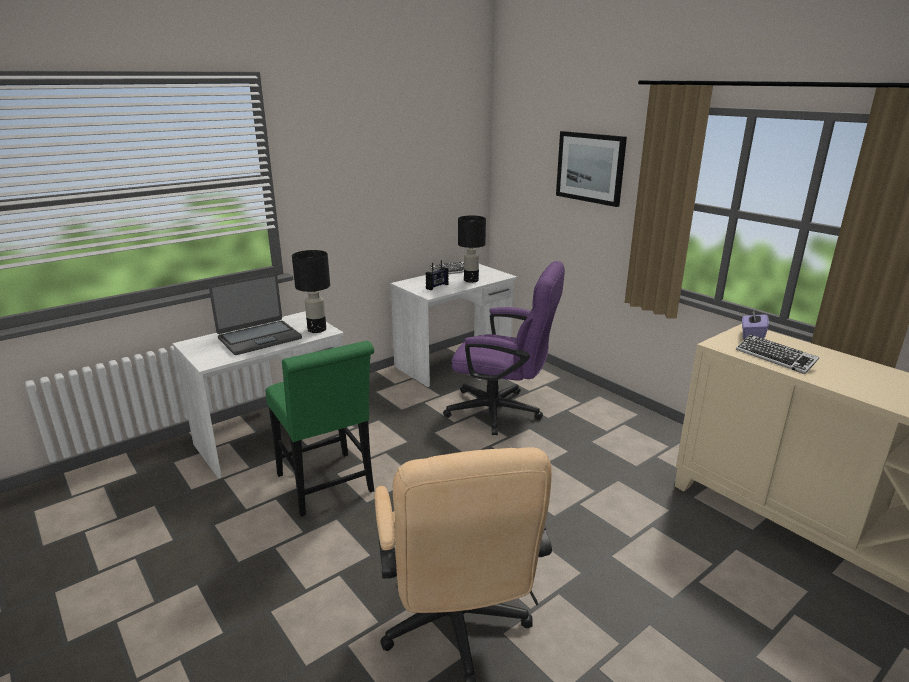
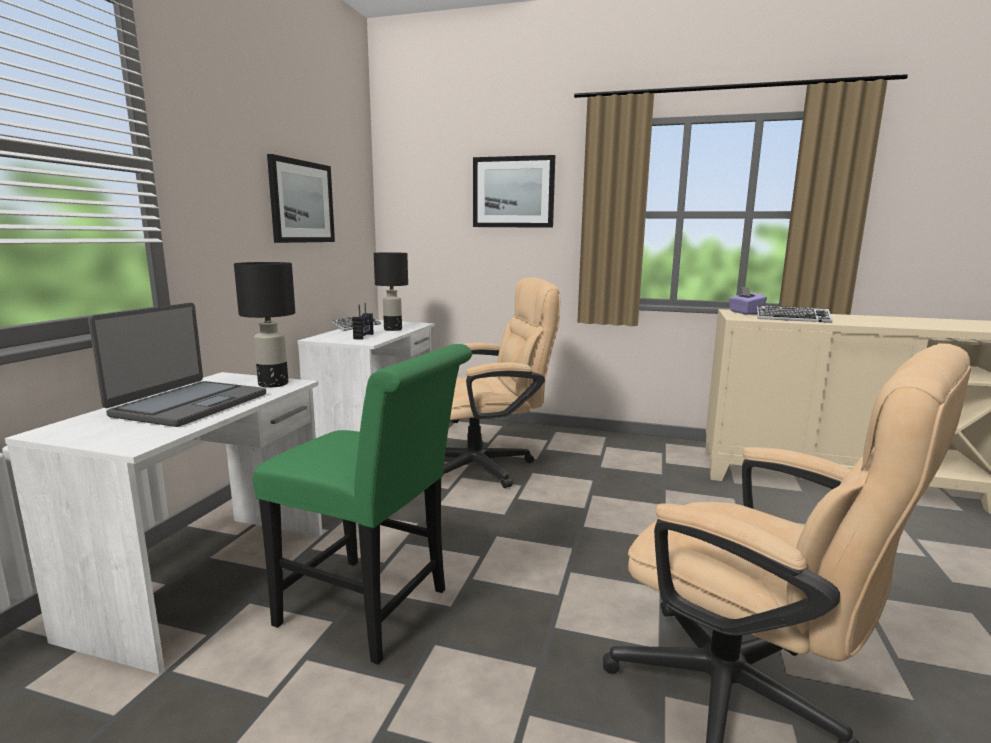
camera: 35 degrees left, 10 degrees down
(402, 177) = (301, 202): none -> picture
(502, 412) = (487, 466): purple office chair -> beige office chair

